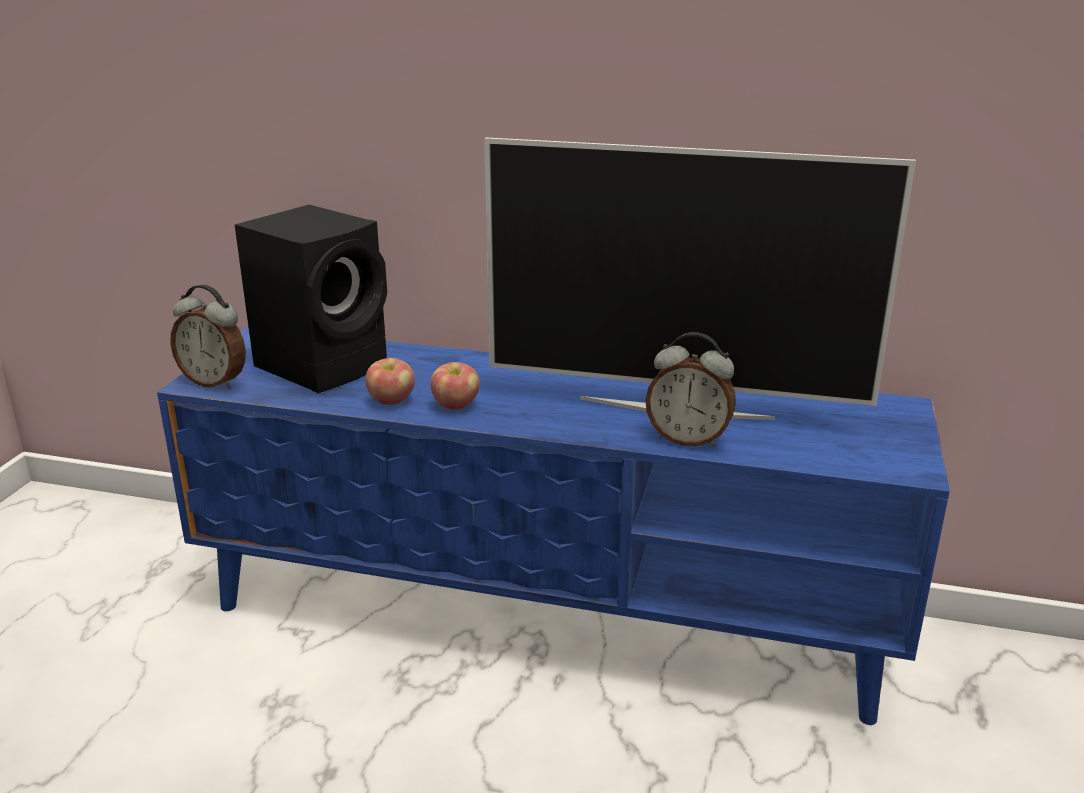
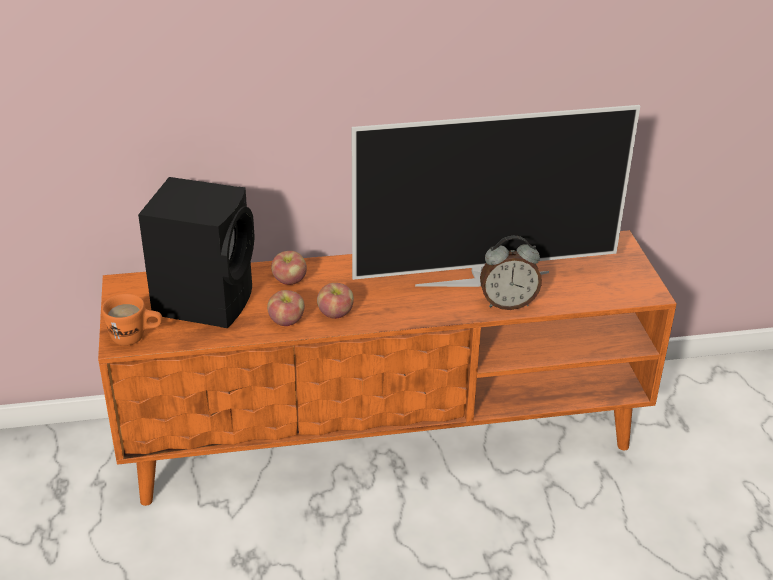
camera: 25 degrees left, 10 degrees up
(215, 382) = (135, 337): alarm clock -> orange mug
(434, 366) = (289, 281): none -> apple
(545, 615) = (385, 436): blue tv stand -> orange tv stand

